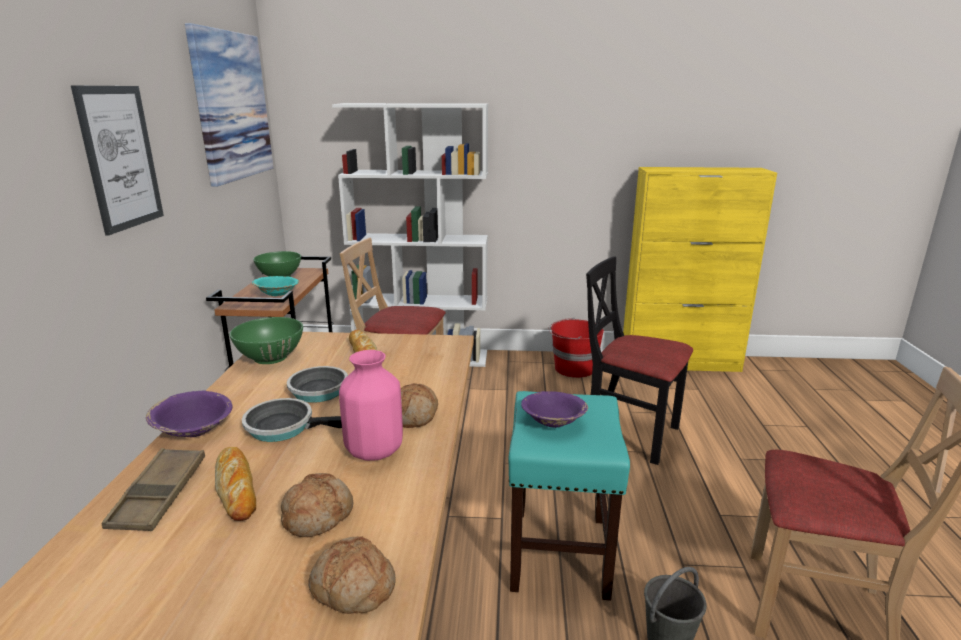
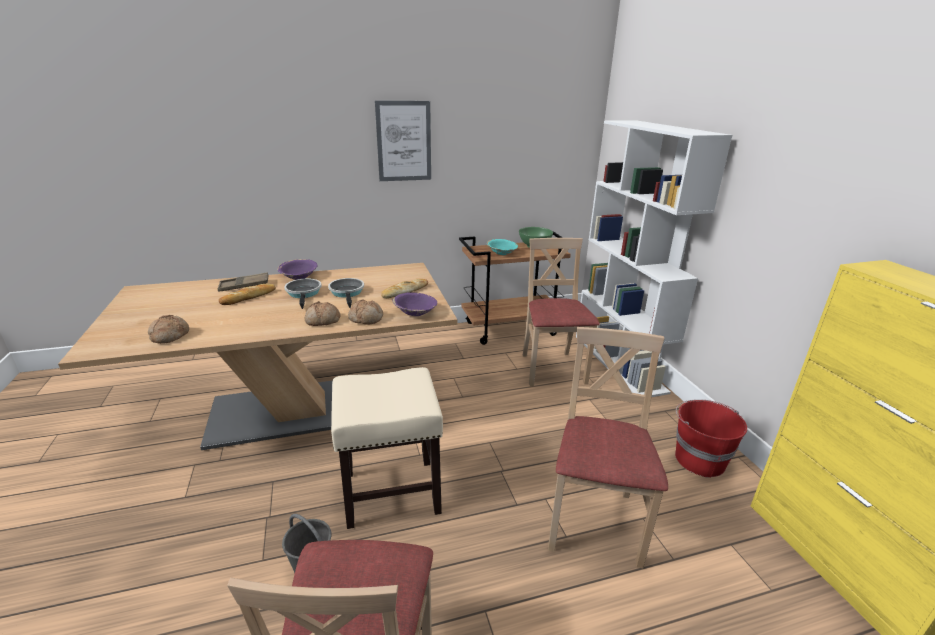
camera: 70 degrees right, 5 degrees up
(232, 106) = (541, 116): picture -> none
(270, 357) = (385, 271): green bowl -> none
(317, 515) = (224, 318): bread -> bread (366, 318)
(374, 451) = (281, 318): pink vase -> none
(553, 421) = (380, 387): purple bowl -> purple bowl (415, 313)
(560, 553) = (390, 493): turquoise stool -> beige stool
(629, 433) = (594, 521): black chair -> beige chair

